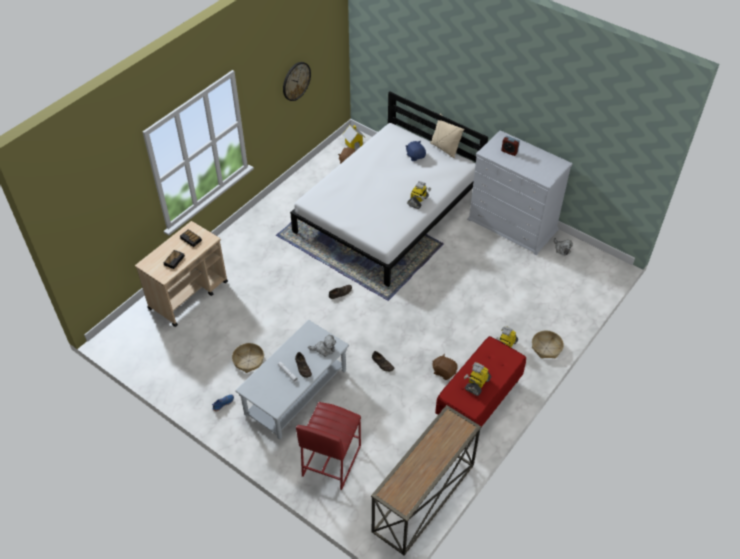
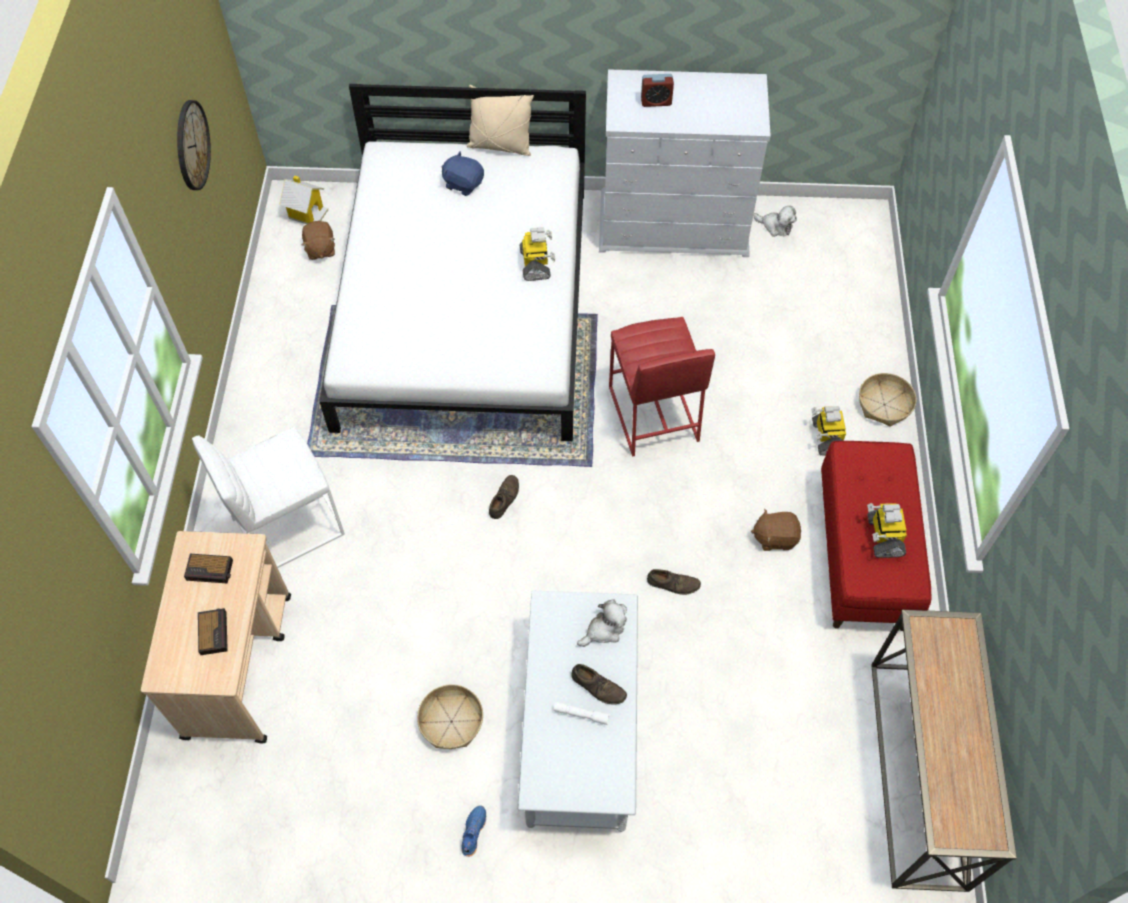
camera: 35 degrees left, 10 degrees up
(247, 256) = (287, 526): none -> white stool
(330, 461) = (732, 810): red stool -> red stool (652, 414)

